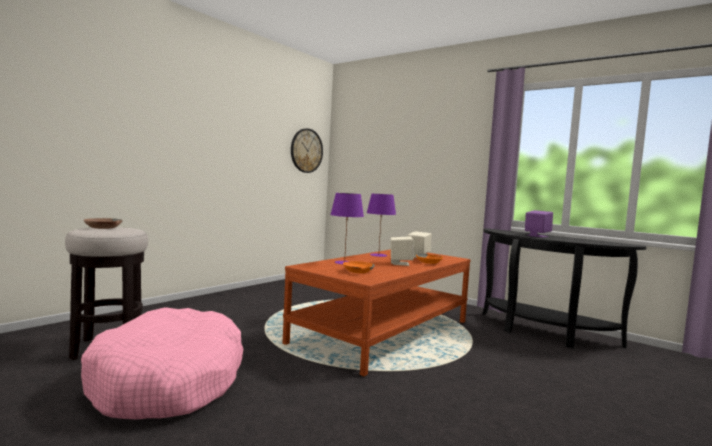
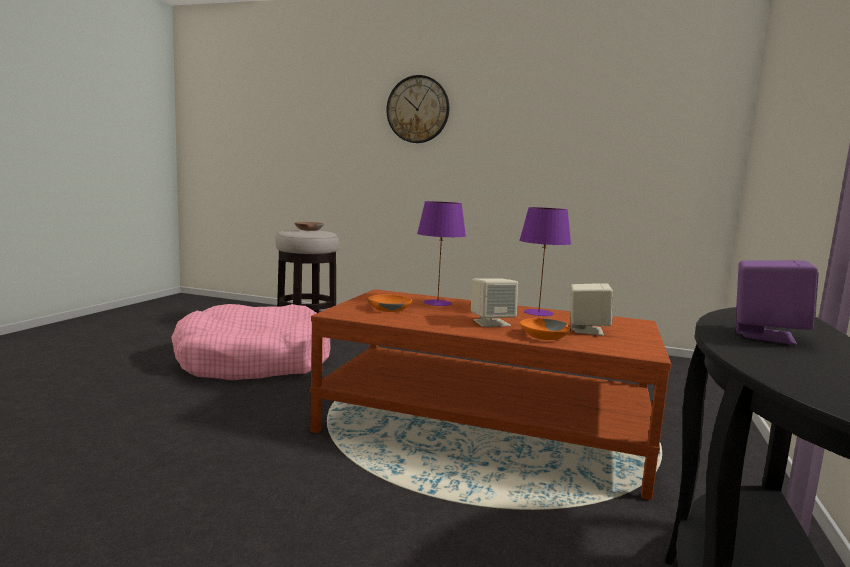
camera: 70 degrees right, 5 degrees up
(306, 150) = (681, 146): wall clock -> wall clock (418, 109)

